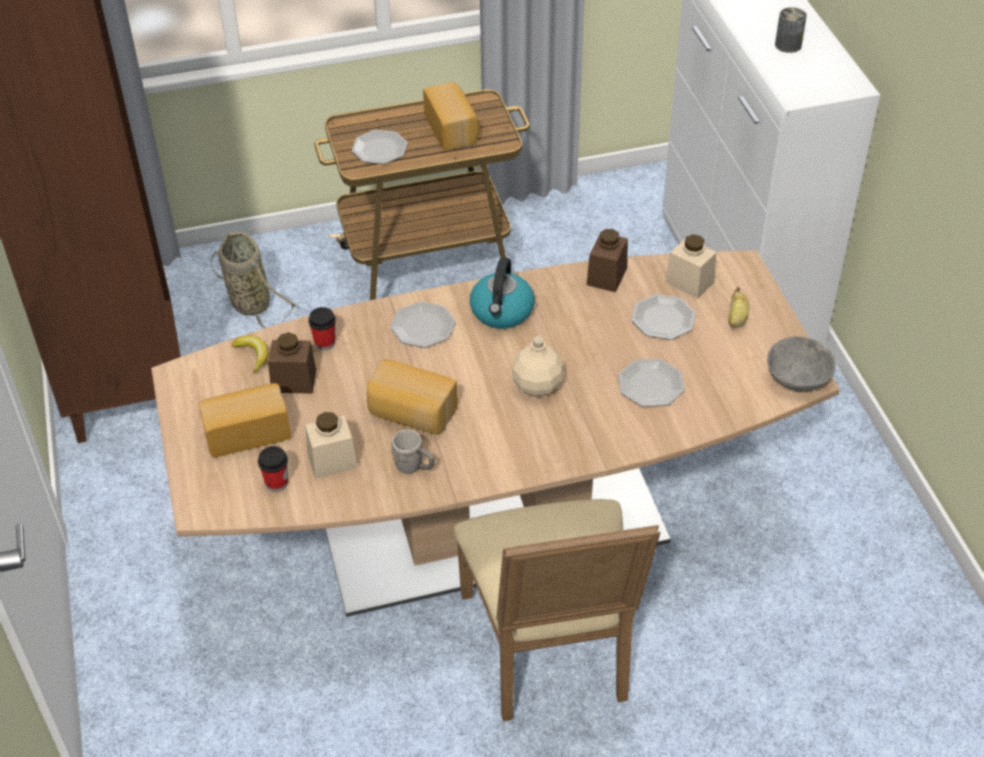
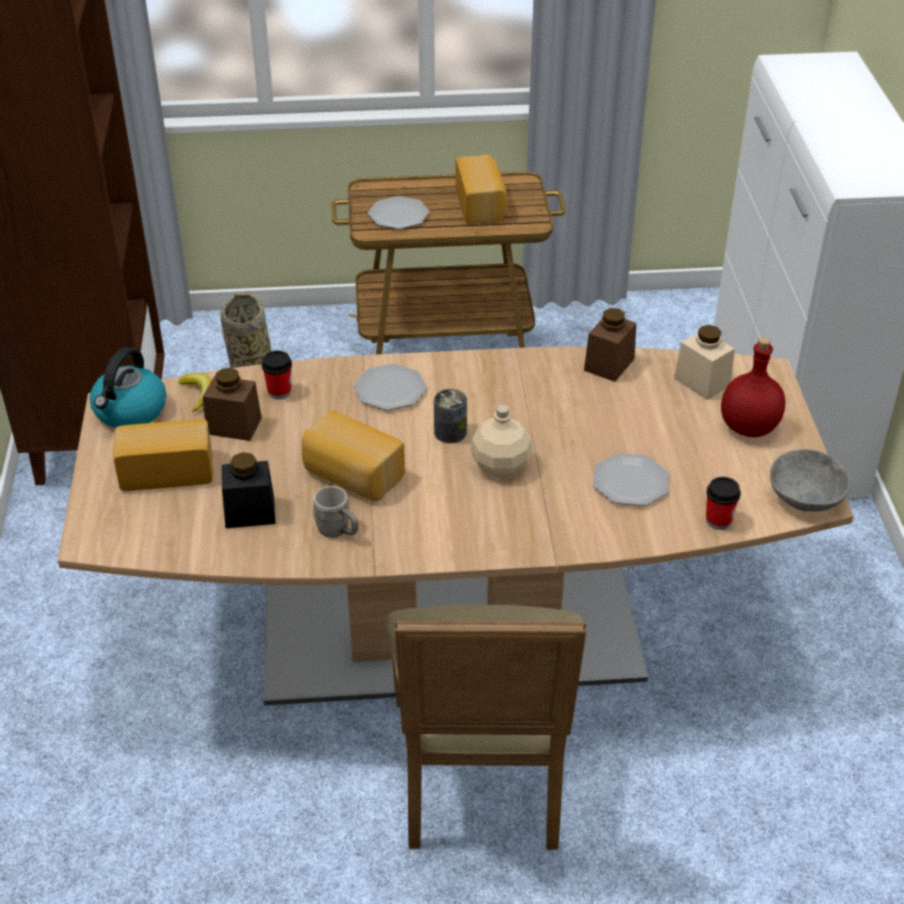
camera: 10 degrees right, 5 degrees down
(276, 482) = (182, 526): cup -> cup (718, 520)
(332, 461) = (250, 512): beige jar -> black jar
(502, 312) = (482, 386): kettle -> kettle (130, 411)
(663, 319) = (662, 416): plate -> none
(737, 319) = (748, 426): banana -> red bottle
(788, 45) = (853, 135): can -> can (450, 432)

